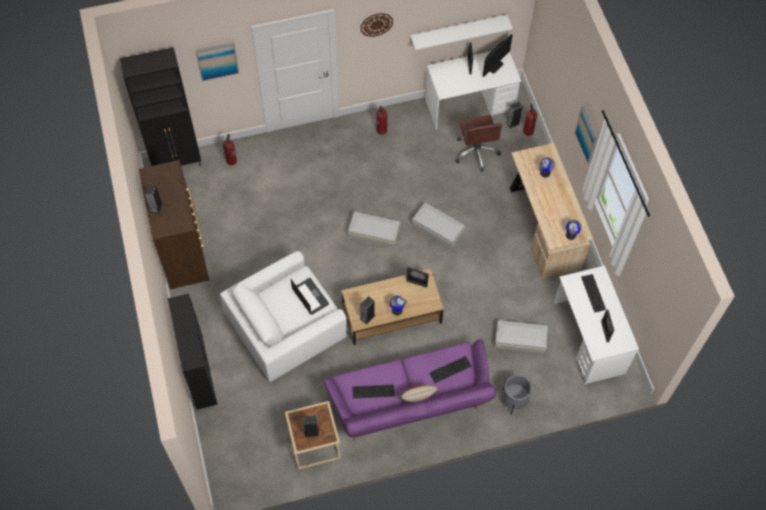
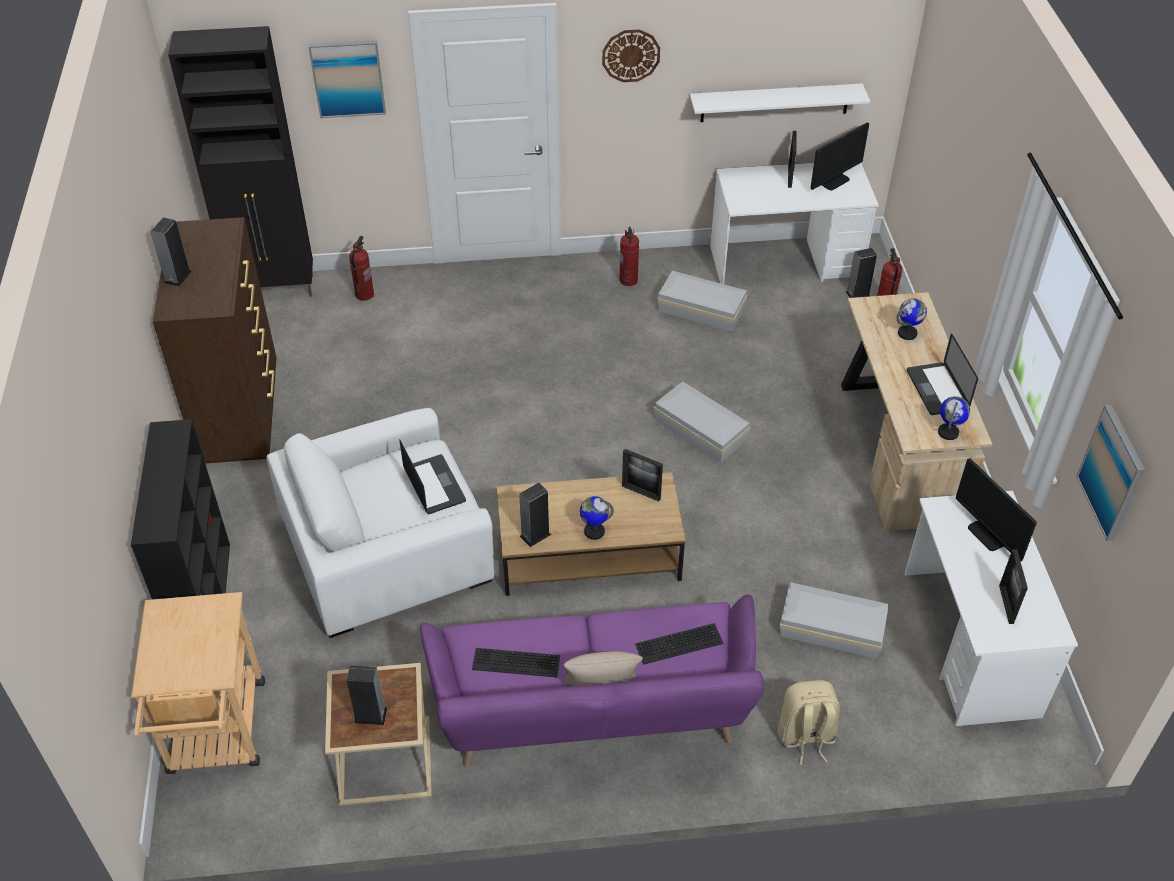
camera: 10 degrees right, 15 degrees down
(228, 443) = (216, 736): none -> beige cart
(373, 232) = (582, 421): white storage box -> white storage box (700, 308)
(476, 152) = (788, 327): brown office chair -> none
(514, 400) = (805, 736): grey planter -> beige backpack
(563, 208) = (937, 390): none -> laptop
(587, 134) = (994, 249): picture -> picture (1112, 473)
(594, 293) = (988, 534): keyboard -> monitor

